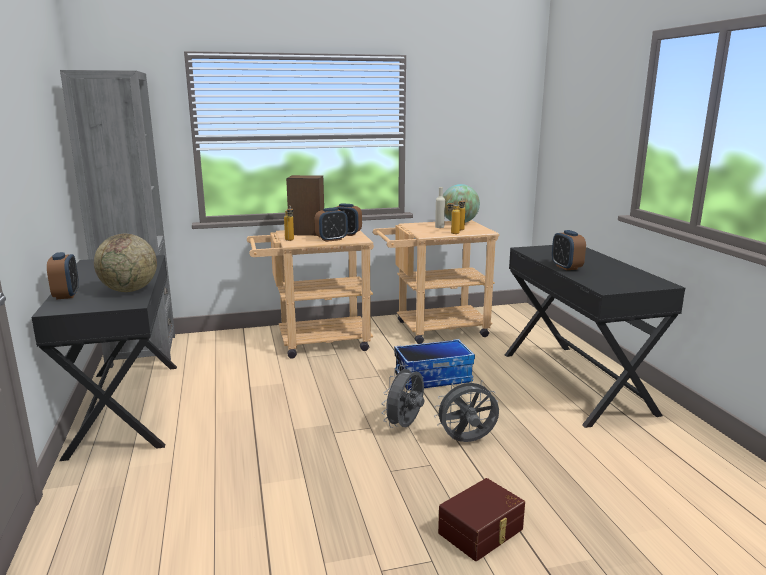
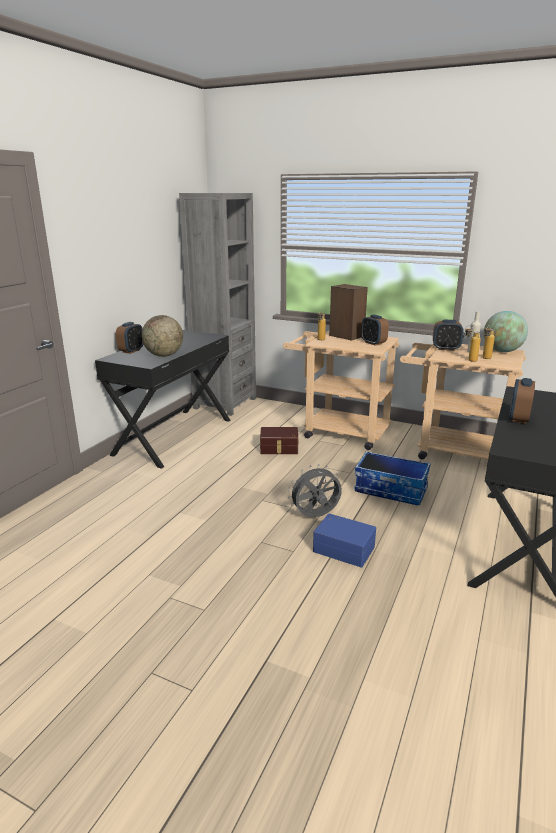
camera: 40 degrees right, 5 degrees up
(331, 239) = (352, 345): alarm clock -> alarm clock (446, 349)
(467, 442) = (344, 548): grey fan -> blue storage box
(482, 532) = (260, 612): brown storage box -> brown storage box (279, 448)

